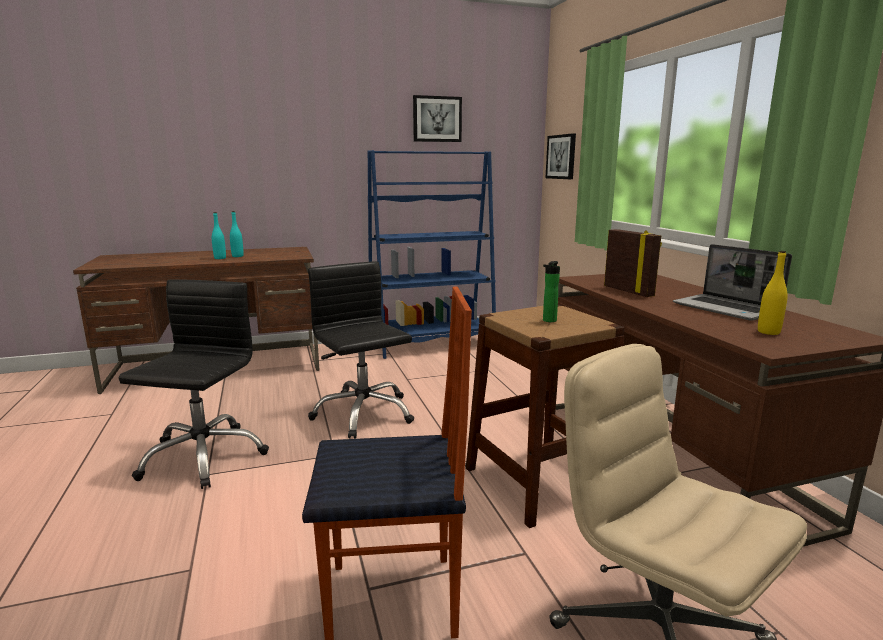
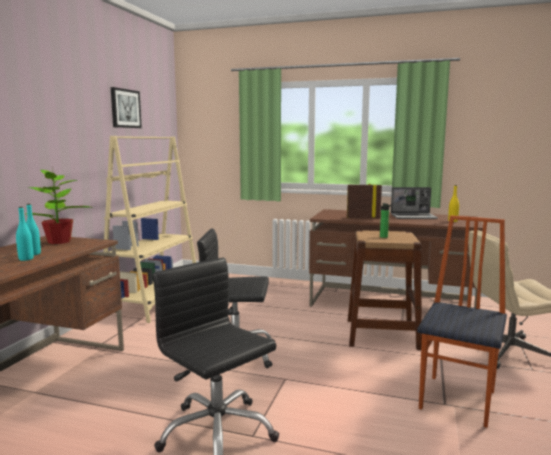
camera: 55 degrees left, 5 degrees down
(285, 252) = (59, 241): none -> potted plant
(432, 344) = (154, 302): blue bookcase -> beige bookcase
(561, 157) = (204, 140): picture -> none

